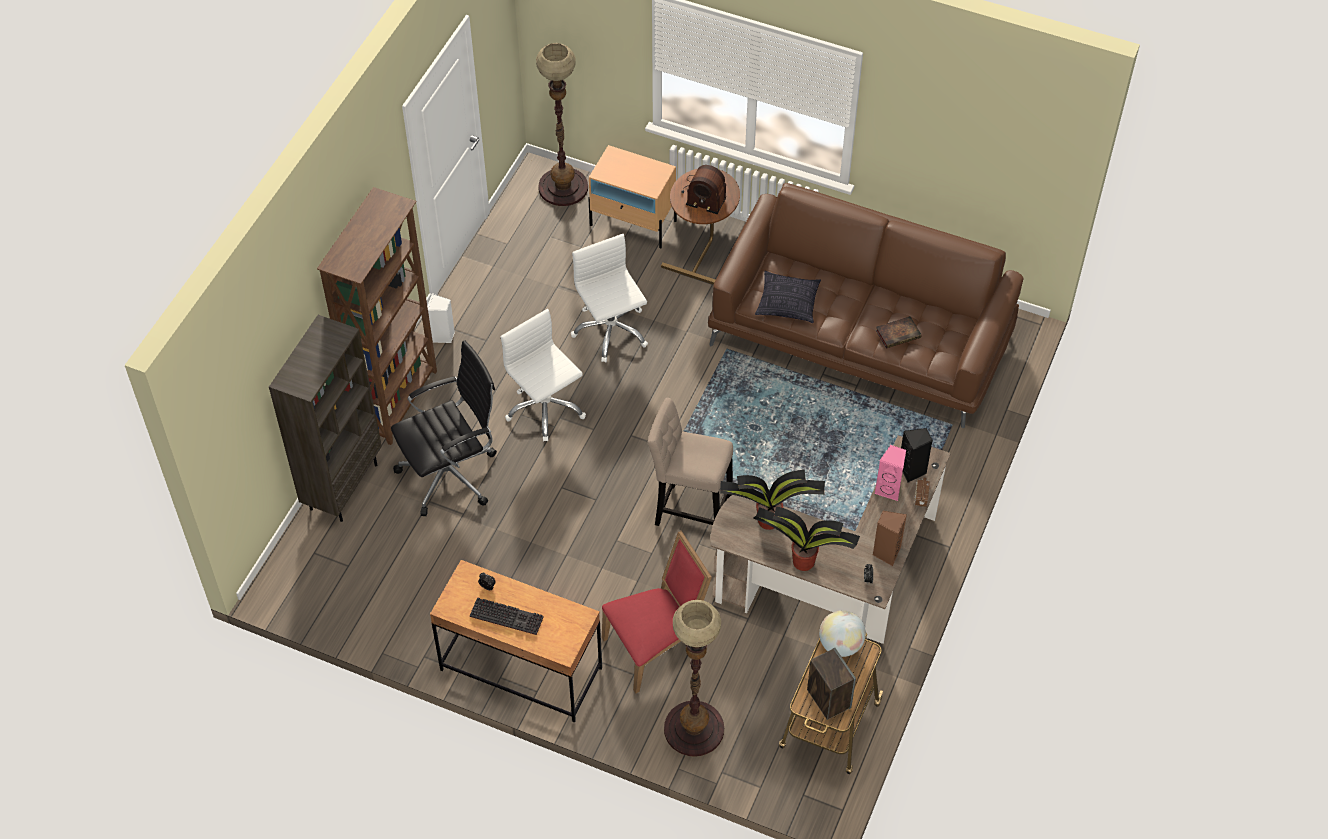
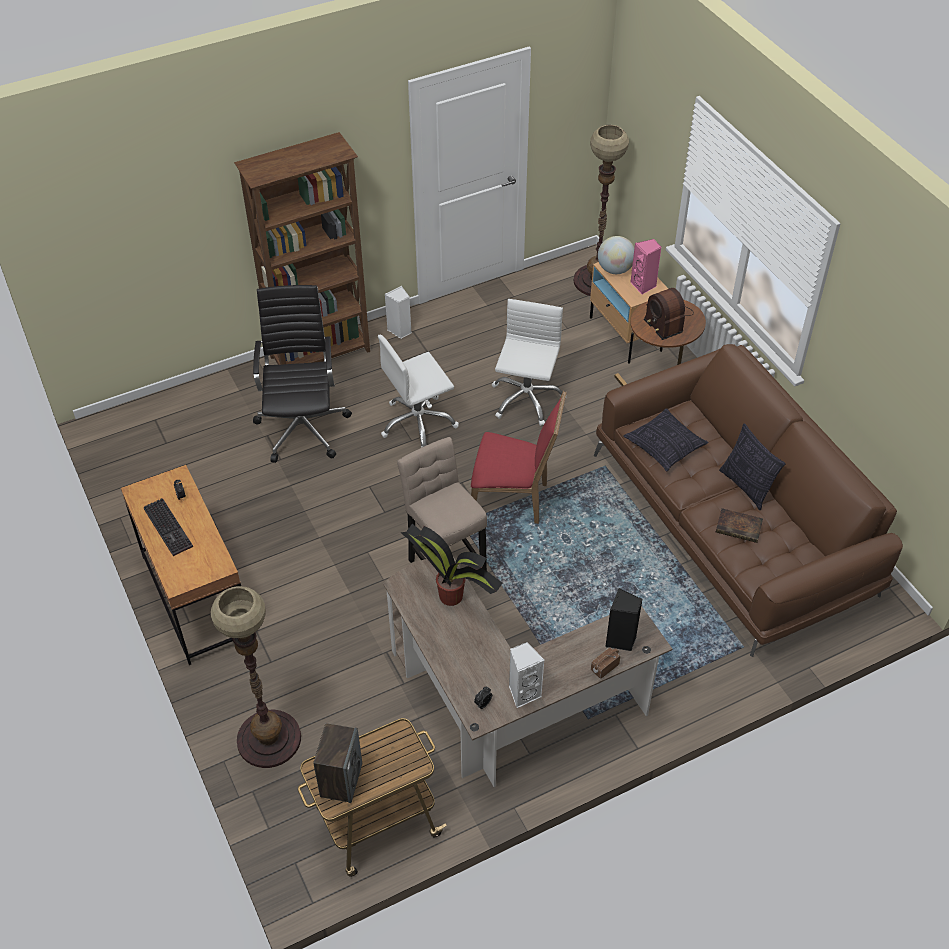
camera: 40 degrees right, 5 degrees down
(343, 486) = (223, 388): brown bookcase -> none
(452, 474) = (303, 426): black office chair -> black office chair turned 105 degrees counterclockwise
(545, 408) = (418, 423): white office chair -> white office chair turned 120 degrees counterclockwise
(655, 647) = (309, 653): red chair -> red chair (514, 499)
(802, 561) = (443, 648): potted plant -> none
(840, 645) = (401, 742): globe -> globe (615, 269)
(873, 298) = (746, 486): none -> pillow
(886, 552) = (523, 692): brown speaker -> white speaker
(889, 489) = (583, 641): pink speaker -> pink speaker (644, 286)

